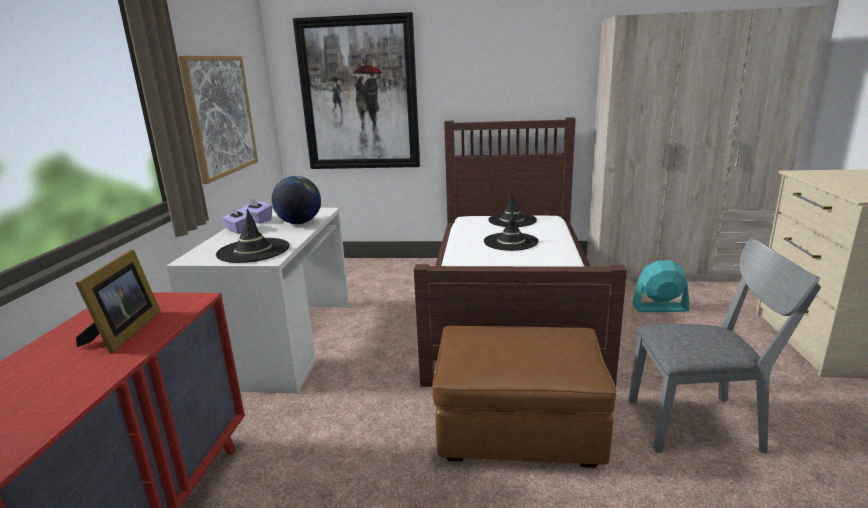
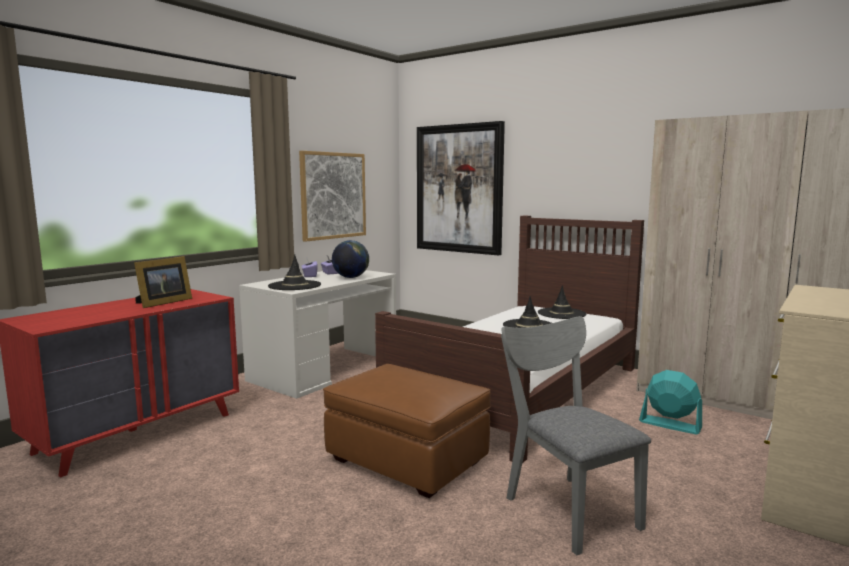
camera: 30 degrees right, 10 degrees down
(703, 423) = (565, 507): grey chair -> grey chair turned 150 degrees counterclockwise

